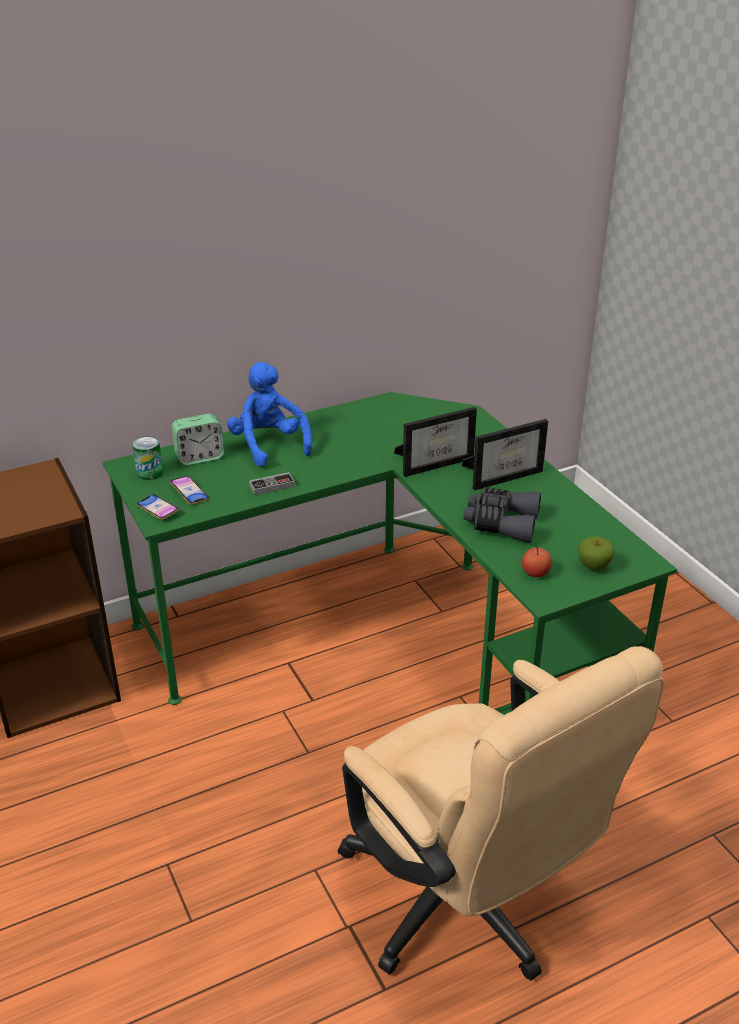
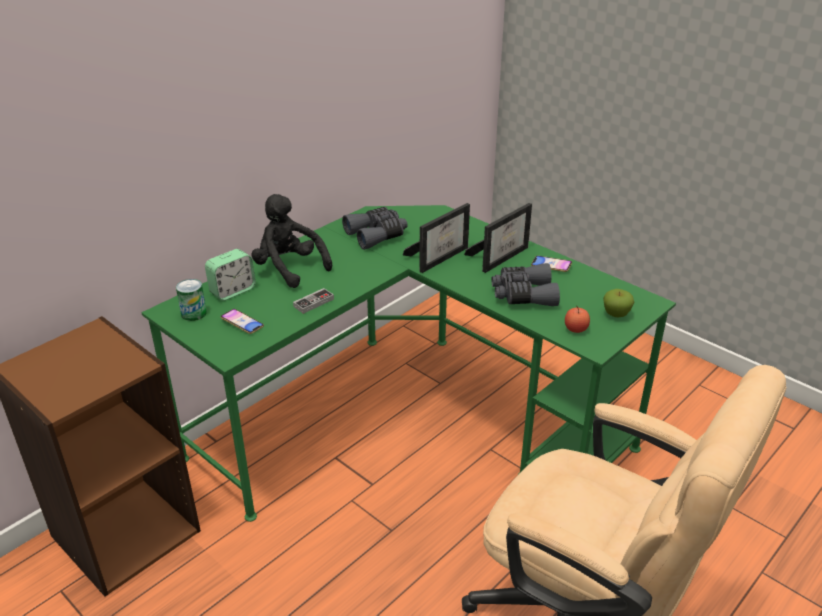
camera: 20 degrees left, 0 degrees up
(158, 510) = (221, 345): phone -> phone (551, 266)
(269, 445) = (289, 268): blue plush toy -> black plush toy
(382, 426) = (377, 235): none -> grey binoculars

